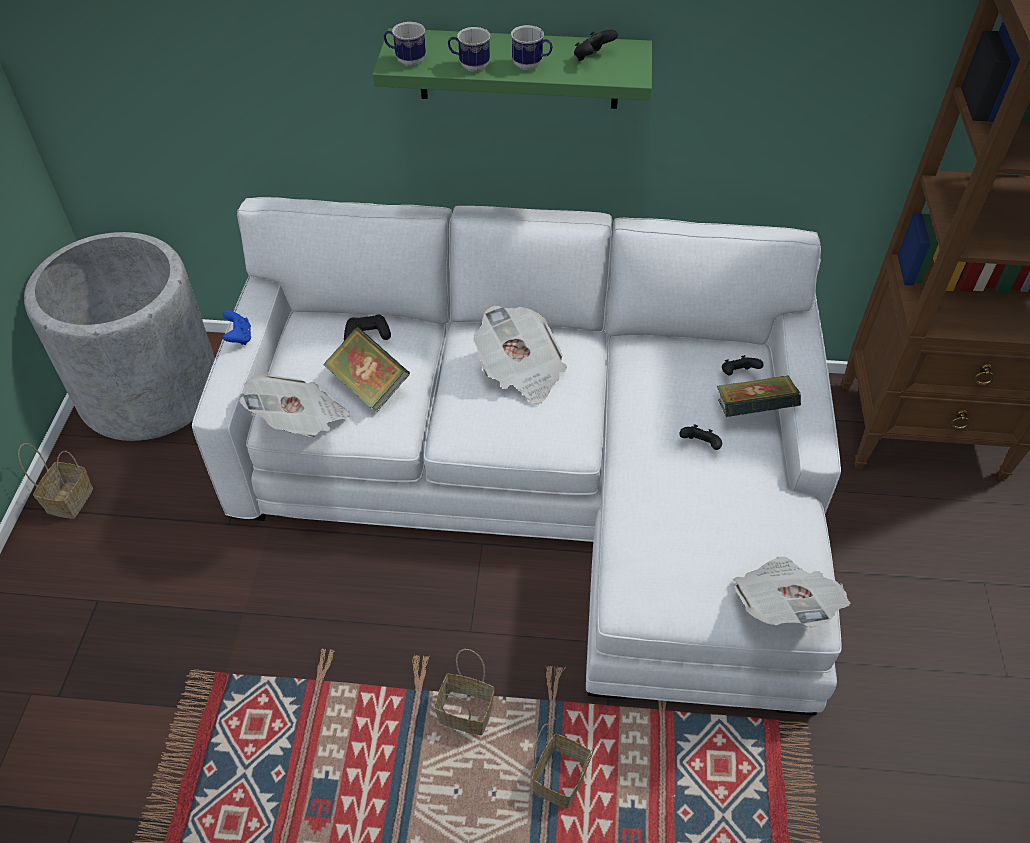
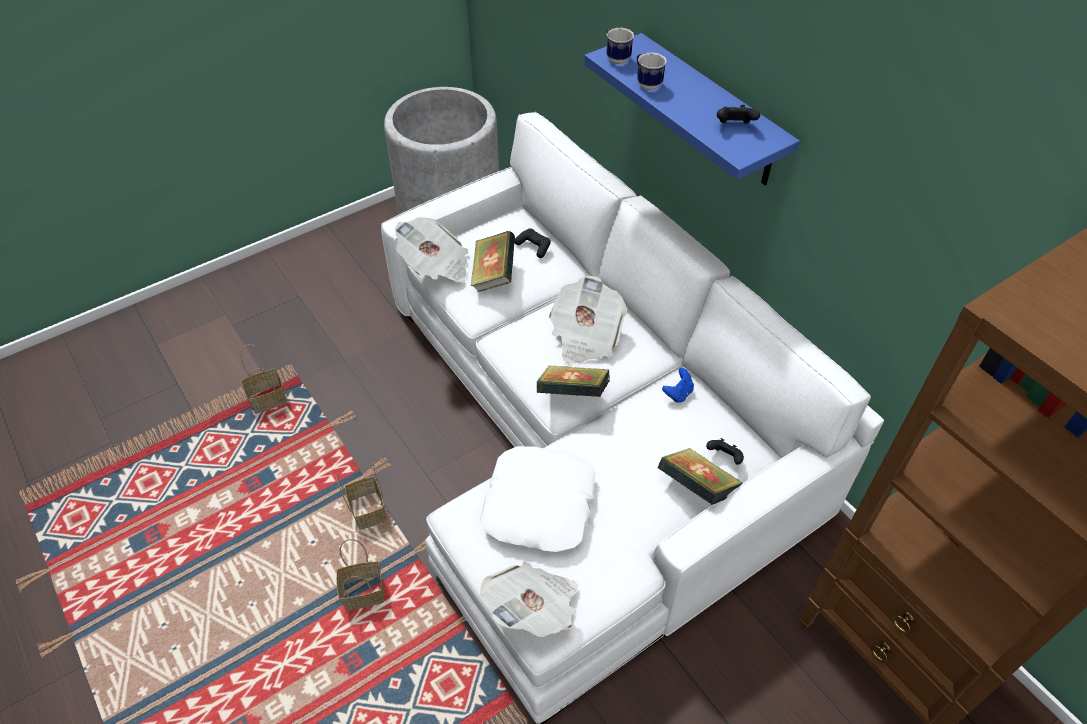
camera: 50 degrees right, 0 degrees up
(70, 498) = (349, 236): basket -> basket (269, 398)
(239, 337) = (460, 195): blue game controller -> blue game controller (678, 393)
(518, 69) = (710, 112): green shelf -> blue shelf
(531, 65) = (685, 106): mug -> none
(578, 424) = (572, 394): none -> book
(676, 529) = (540, 505): none -> white pillow
(700, 445) = (628, 474): black game controller -> none

